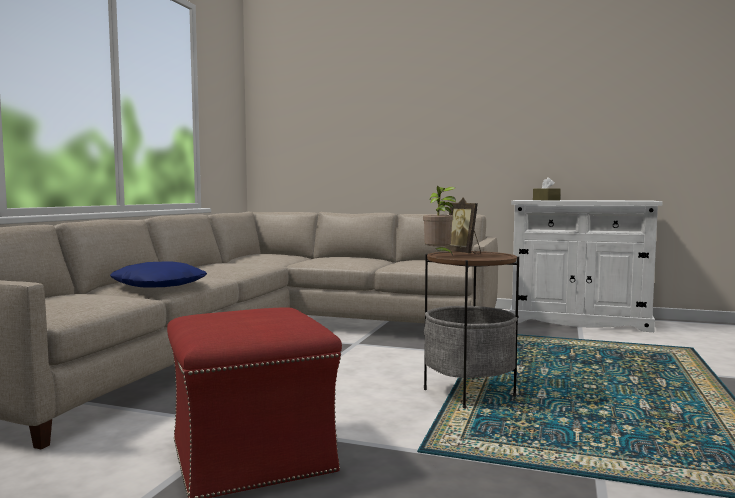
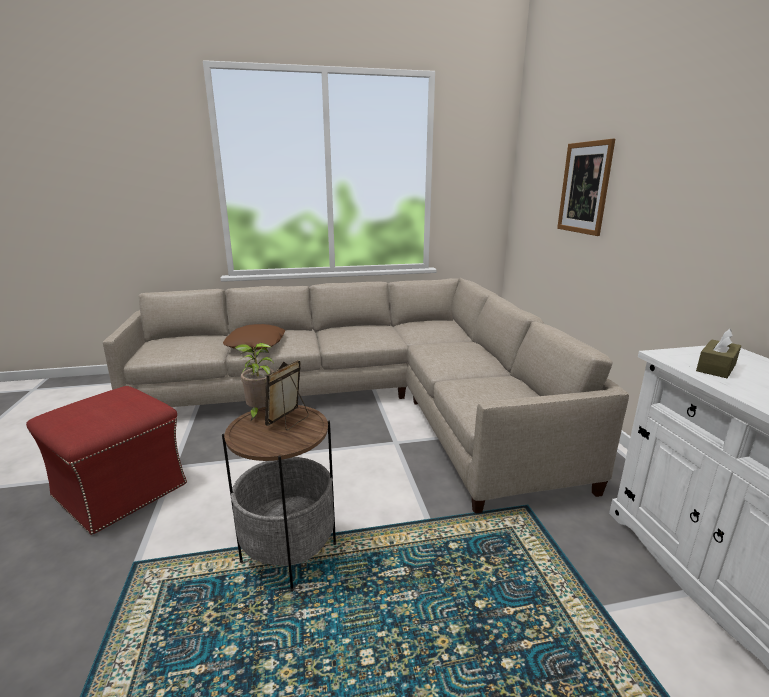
camera: 60 degrees right, 15 degrees up
(160, 285) = (256, 344): blue pillow -> brown pillow
(359, 123) = (584, 188): none -> picture

